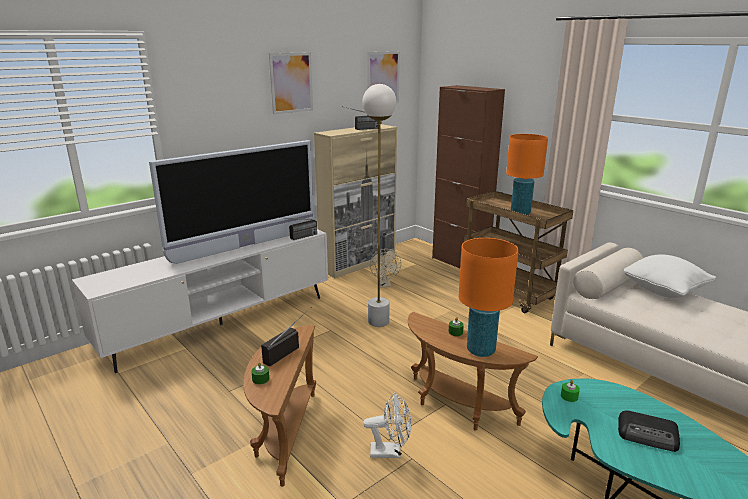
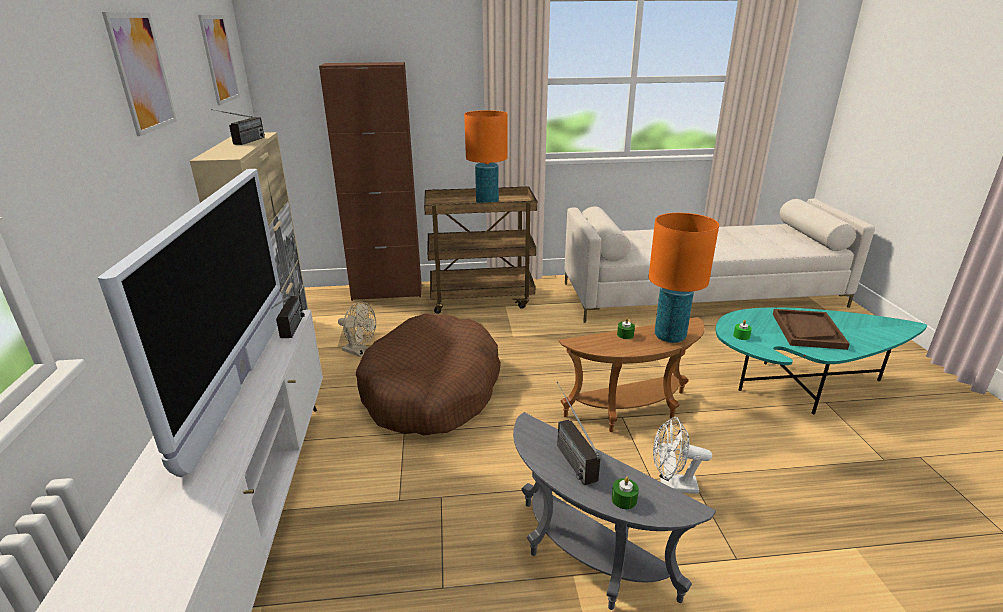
camera: 55 degrees left, 5 degrees up
(284, 434) = (585, 562): brown side table -> grey side table
(378, 321) = (432, 391): white floor lamp -> brown dog bed
(390, 452) = (672, 486): white fan -> white fan turned 120 degrees counterclockwise
(648, 435) = (807, 330): radio -> brown tray
(663, 291) = (636, 234): white pillow -> none

